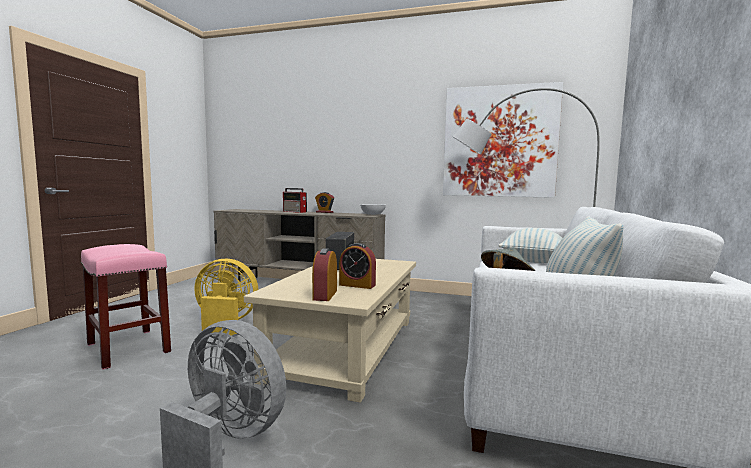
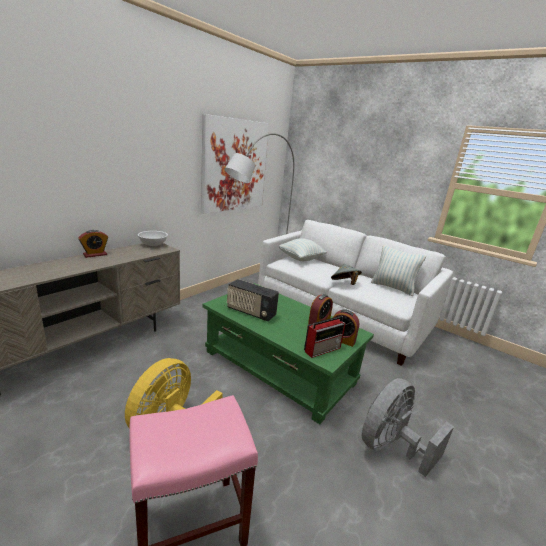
camera: 70 degrees left, 15 degrees up
(295, 211) = (59, 265): radio -> radio (323, 349)
(345, 347) = (279, 367): beige coffee table -> green coffee table

